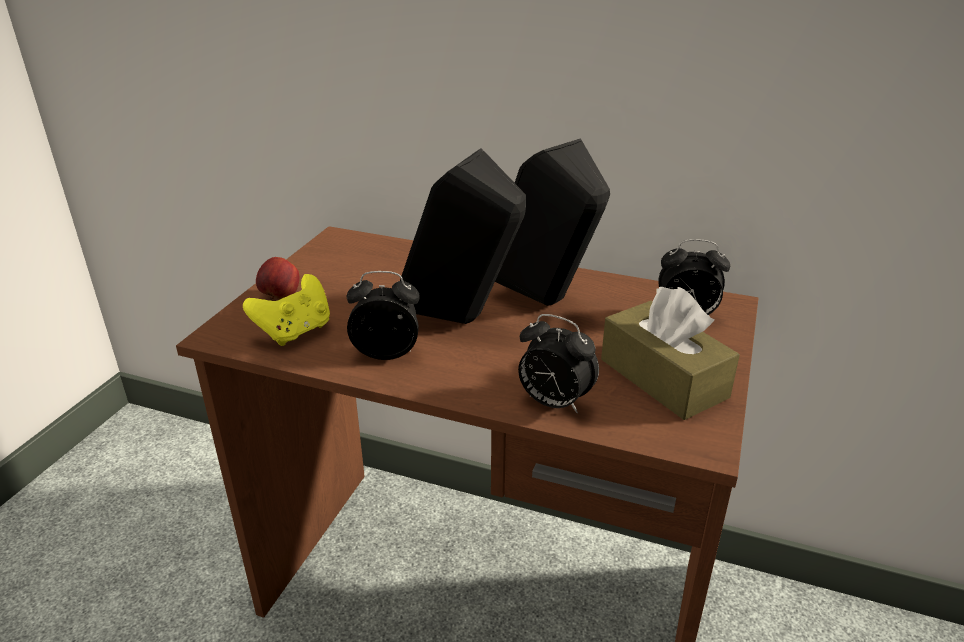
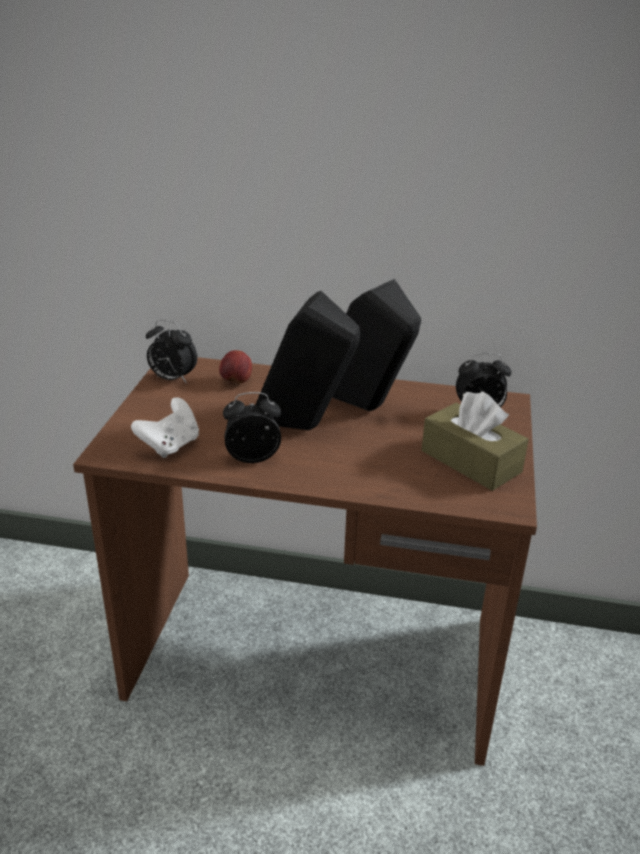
camera: 10 degrees left, 0 degrees up
(280, 297) = (146, 418): apple -> apple (236, 382)
(295, 332) = (170, 446): yellow game controller -> white game controller
(553, 403) = (393, 486): alarm clock -> alarm clock (172, 379)

